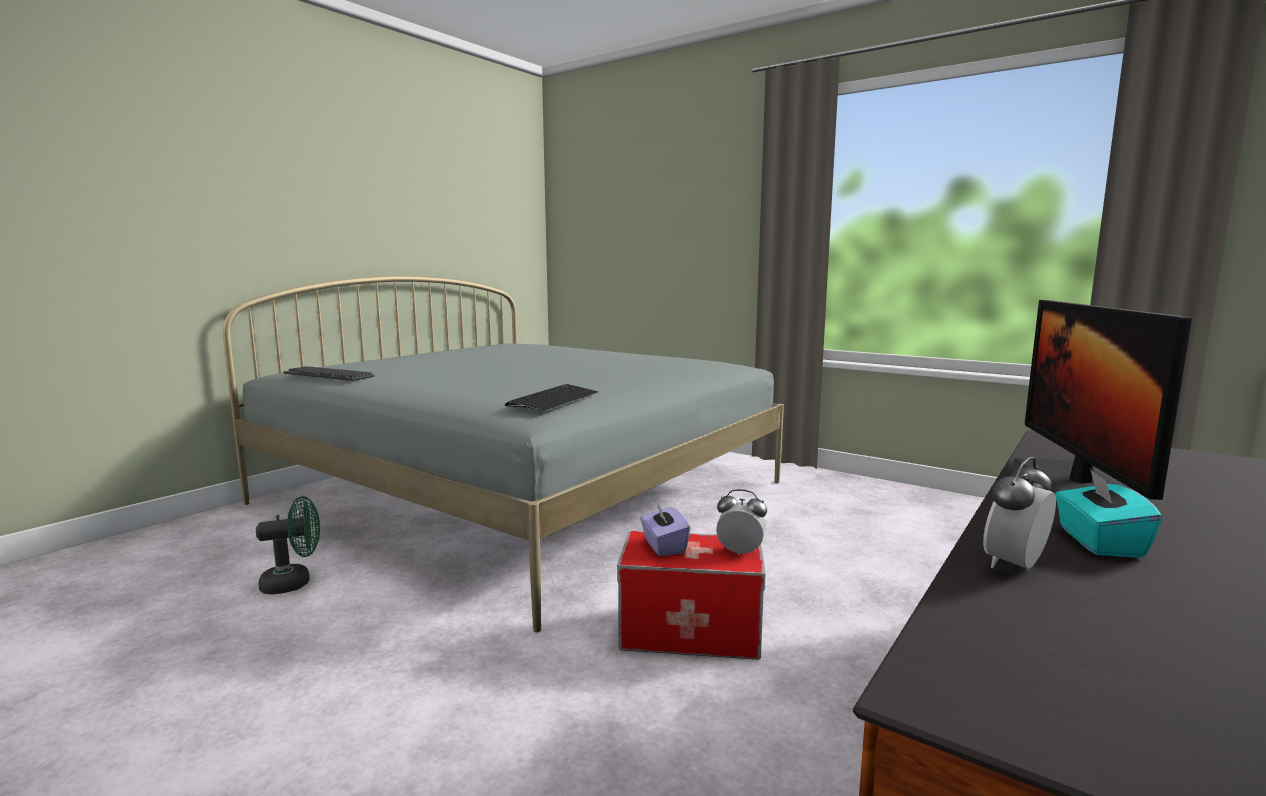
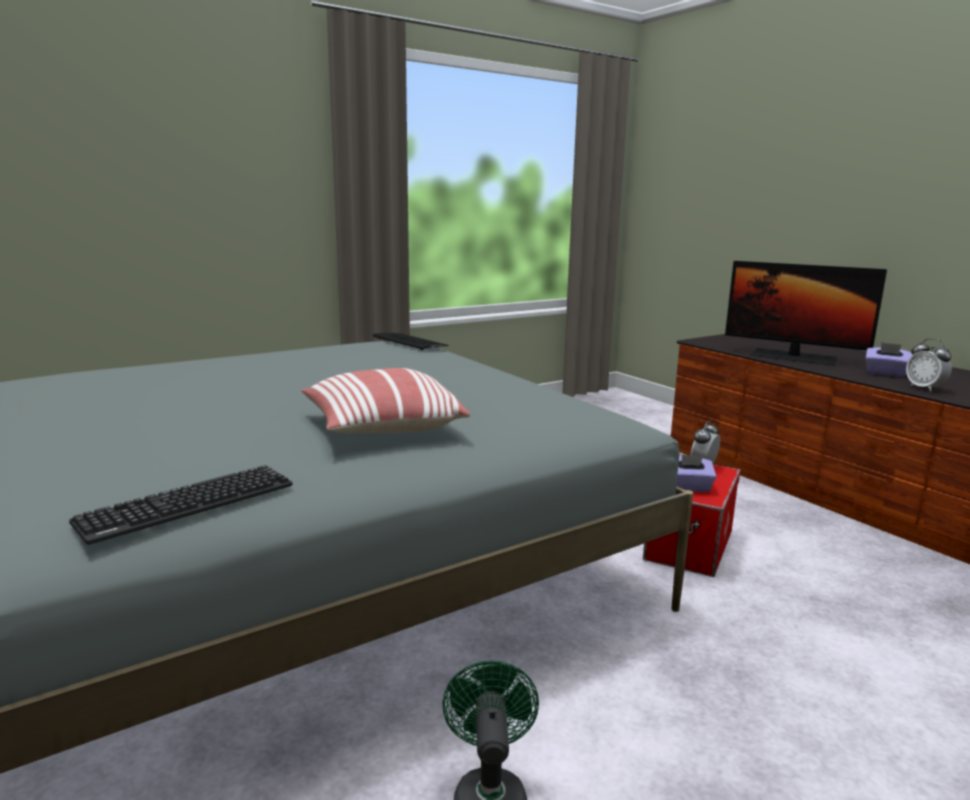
camera: 70 degrees left, 5 degrees up
(458, 380) = (381, 428): none -> pillow
(553, 400) = (560, 404): keyboard -> keyboard (409, 342)
(1098, 542) = (885, 373): turquoise tissue box -> purple tissue box

